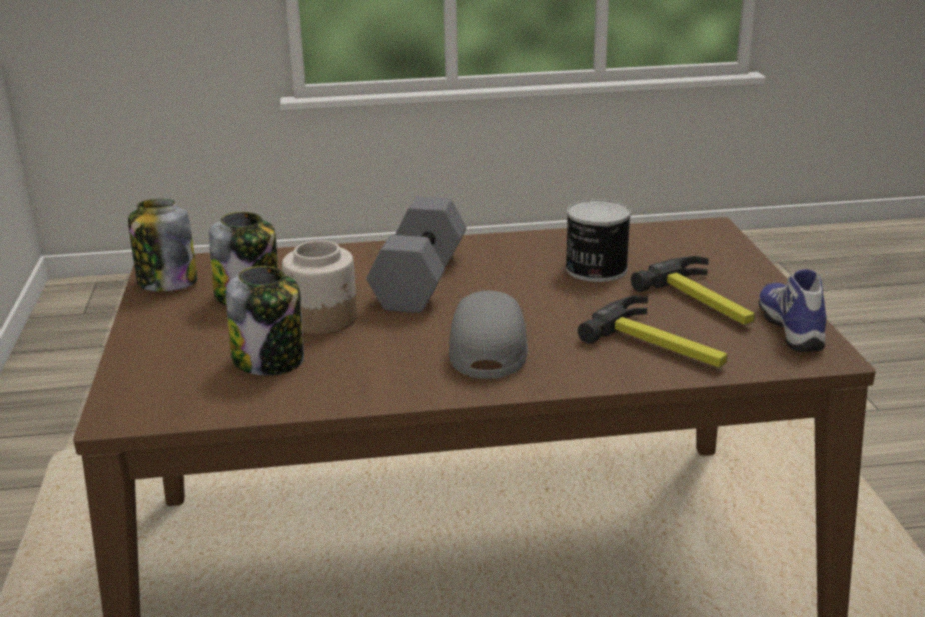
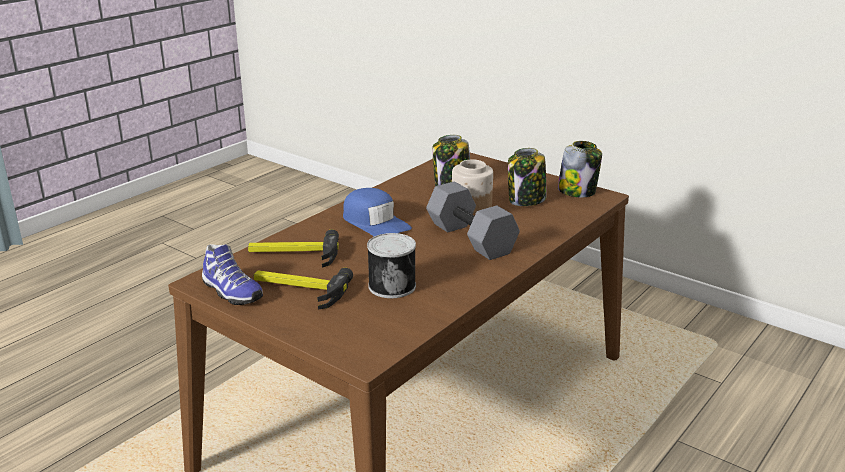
camera: 135 degrees right, 0 degrees up
(488, 346) = (375, 222): grey cap -> blue cap

